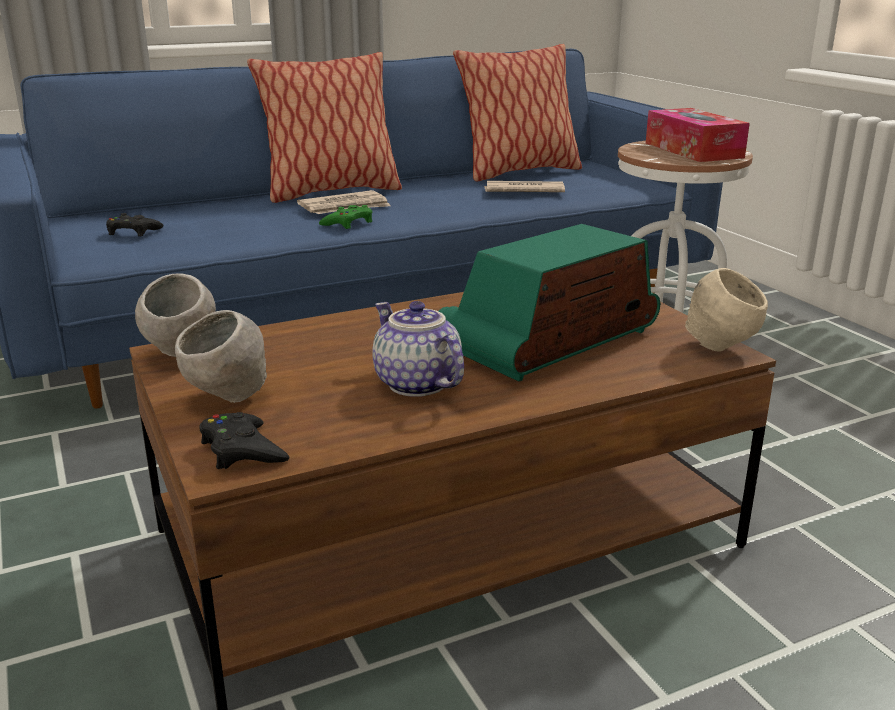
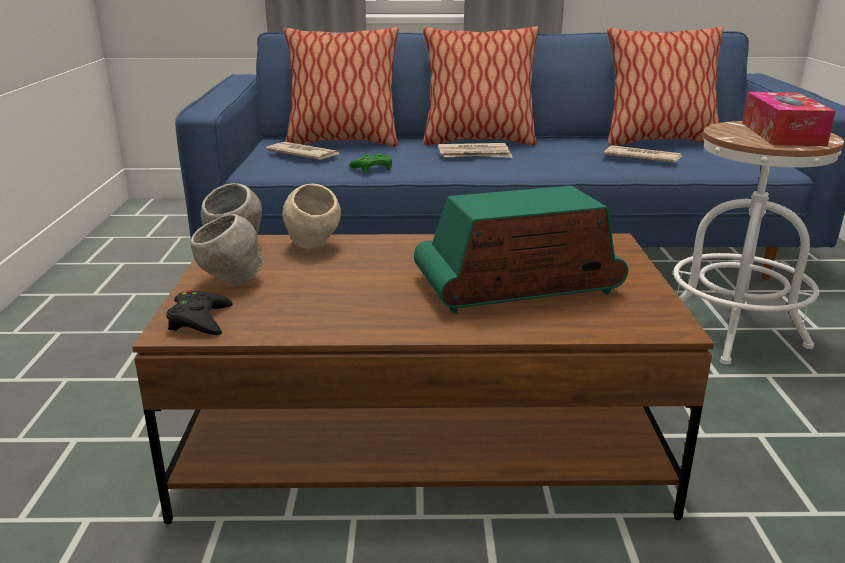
camera: 25 degrees right, 0 degrees up
(133, 232) = (303, 154): black game controller -> newspaper
(166, 211) = (343, 142): none -> pillow
(348, 223) = (462, 167): green game controller -> green game controller (373, 168)
(415, 384) = (370, 299): teapot -> none
(720, 348) = (668, 321): beige bowl -> beige bowl (313, 247)

